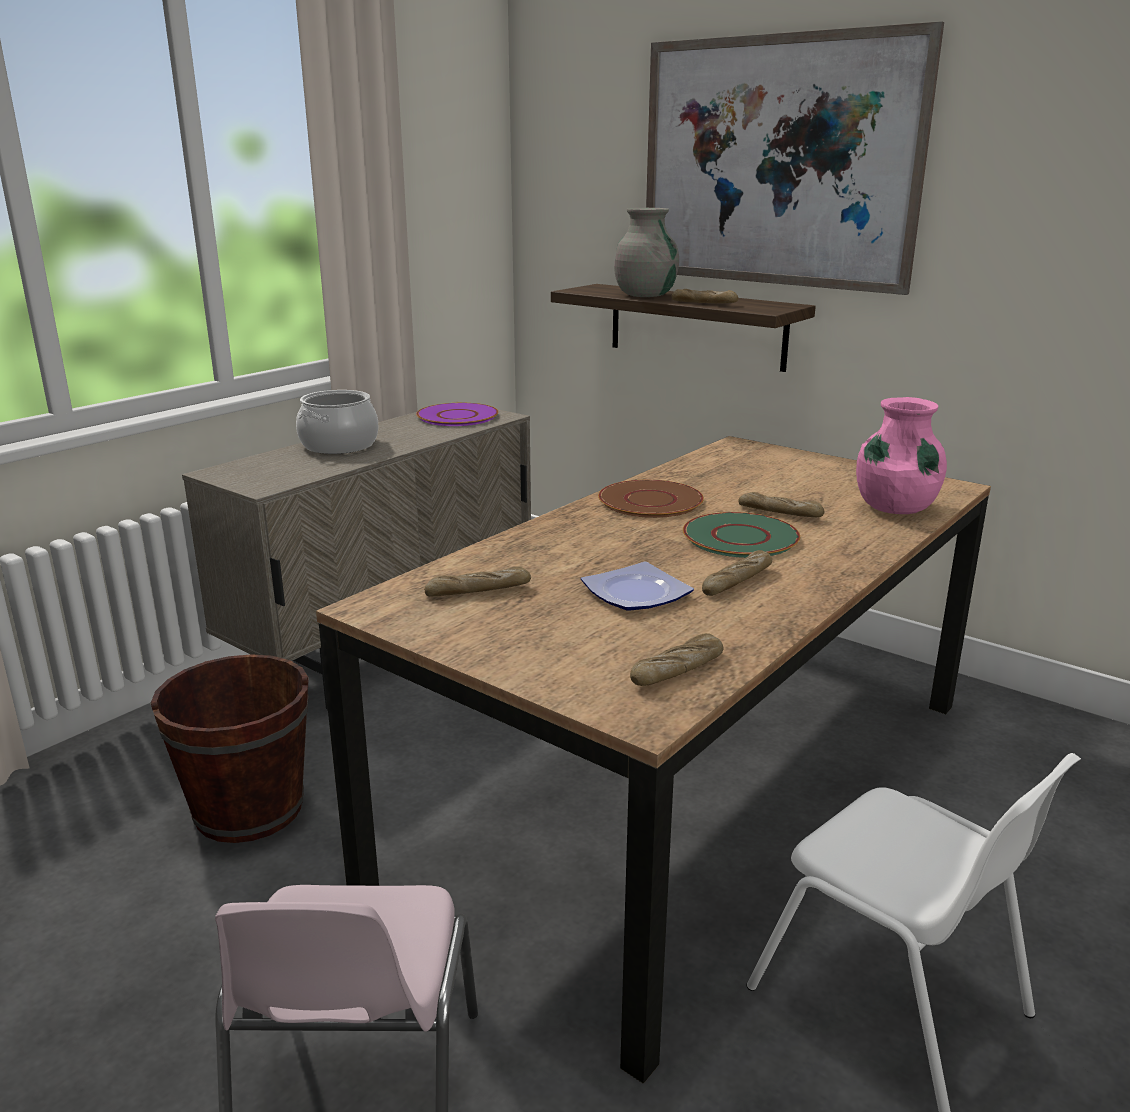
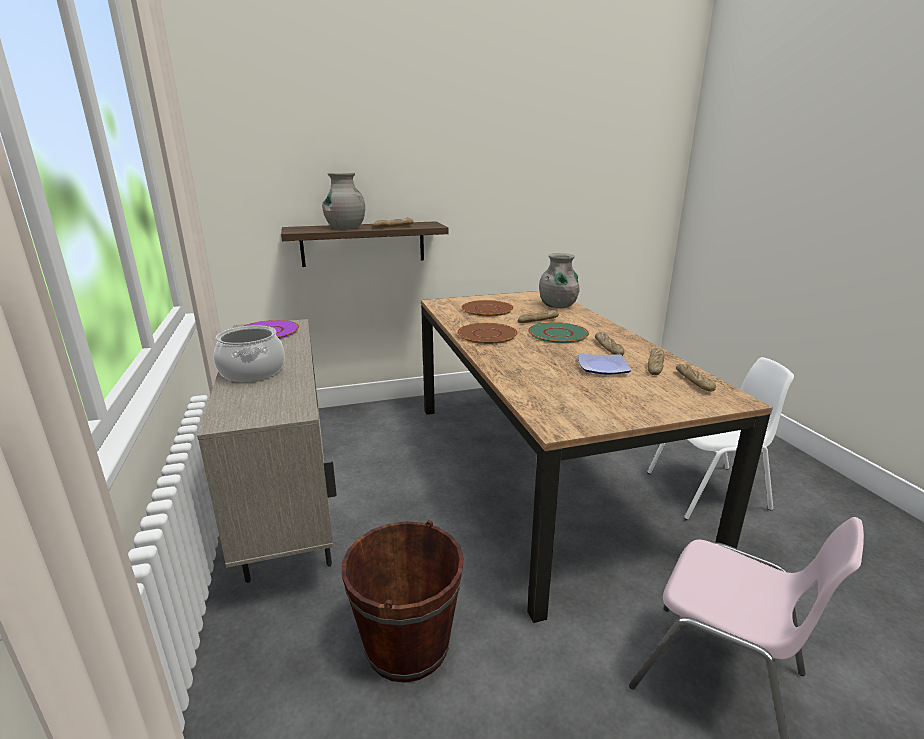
camera: 55 degrees left, 0 degrees up
(478, 591) = (564, 396): bread -> bread (655, 366)
(767, 475) = (487, 309): none -> brown plate
(776, 163) = (403, 144): picture -> none
(894, 508) = (557, 306): pink vase -> grey vase

